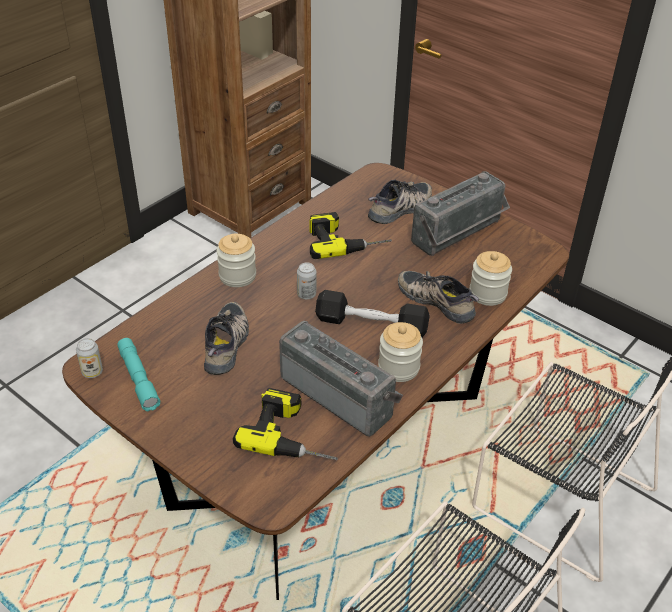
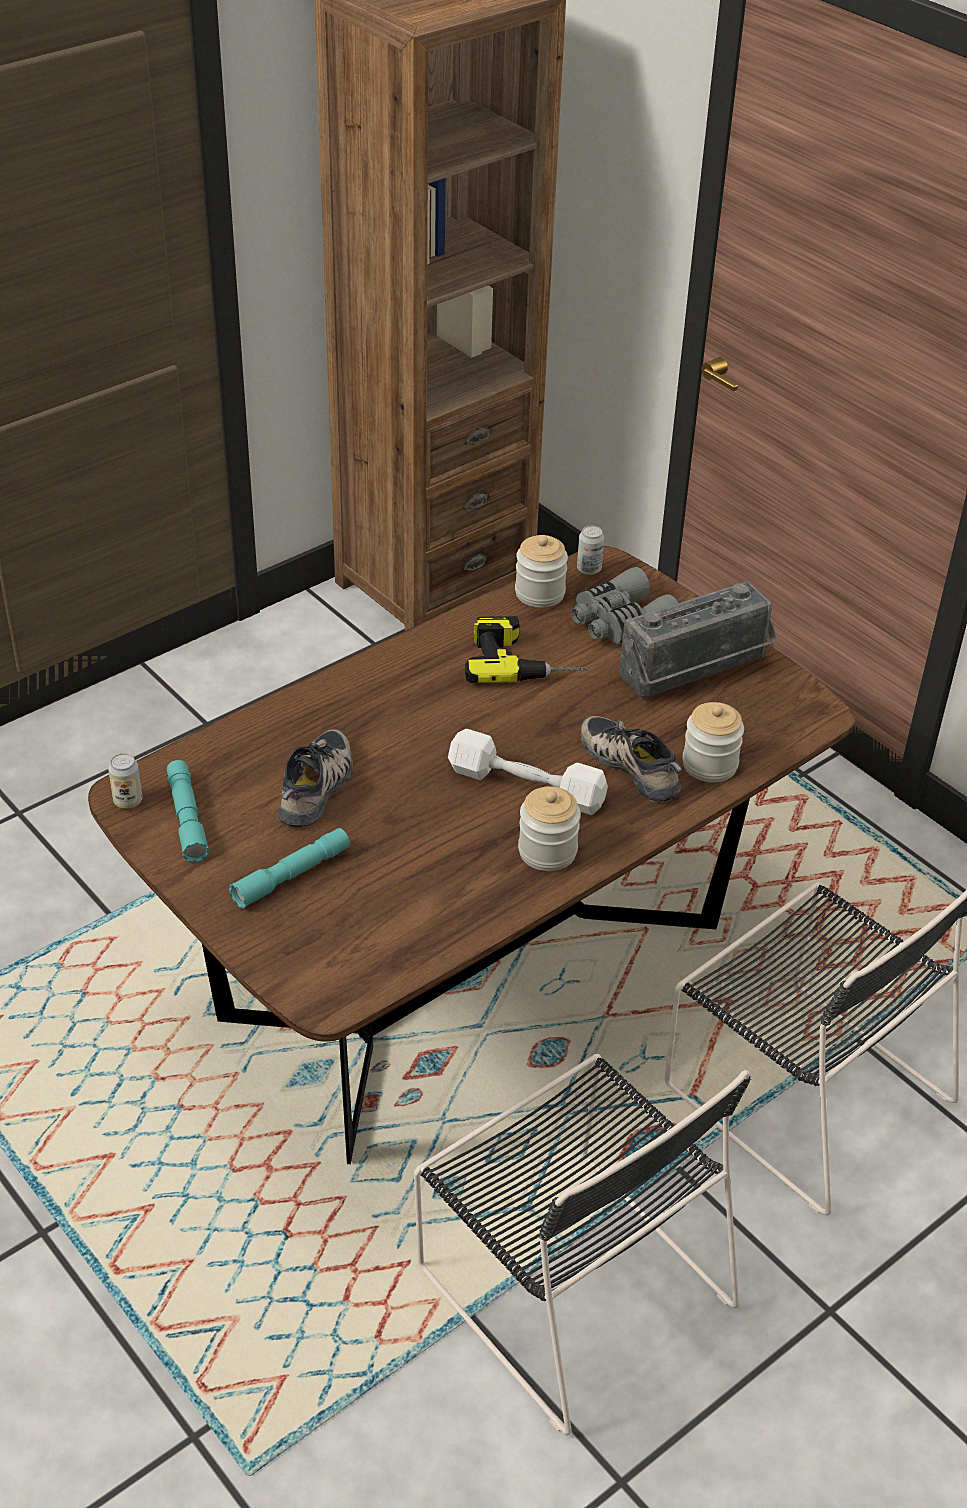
camera: 10 degrees right, 0 degrees up
(223, 410) = (291, 875): none -> turquoise flashlight
(237, 276) = (354, 693): jar -> jar (540, 593)
(294, 434) = (378, 918): power drill -> none
(306, 294) = (445, 732): can -> can (589, 569)
(340, 394) = (455, 876): radio -> none
(371, 324) = (526, 786): black dumbbell -> white dumbbell
(401, 209) = (620, 622): shoe -> grey binoculars

